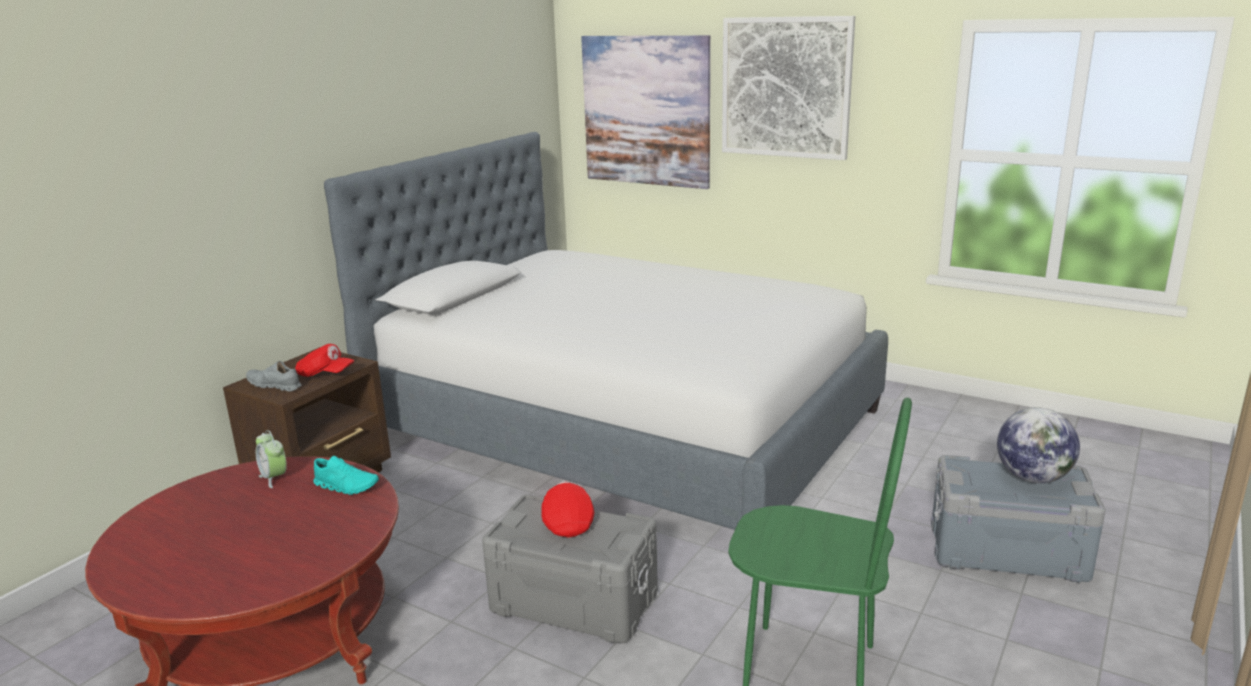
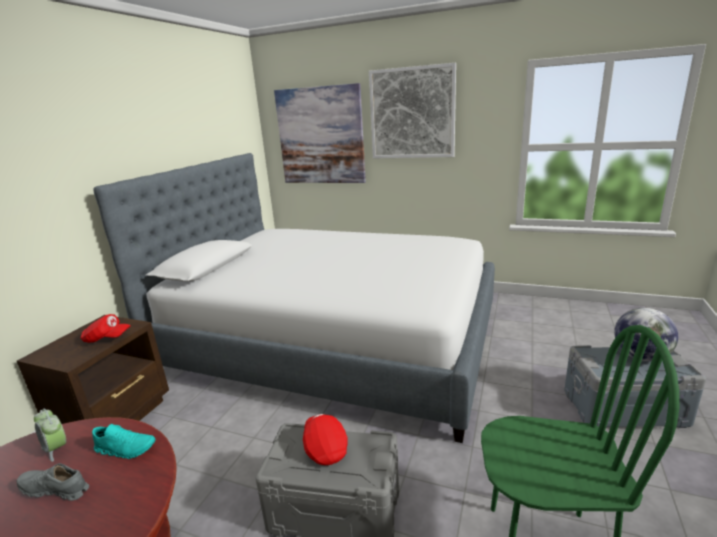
camera: 10 degrees left, 0 degrees up
(274, 386) = (62, 354): grey shoe -> grey shoe (55, 489)

